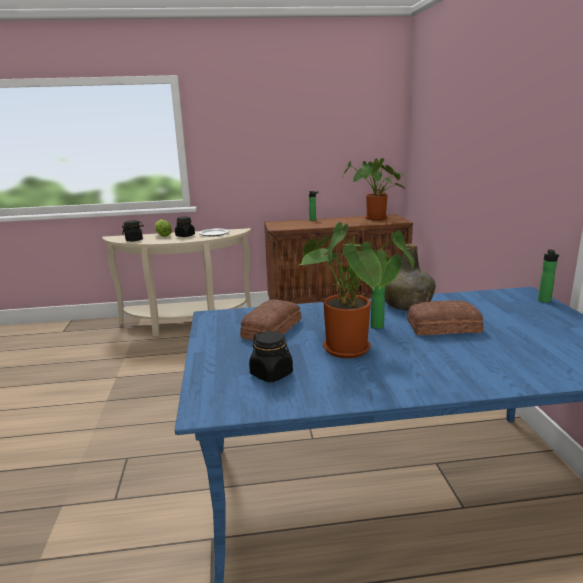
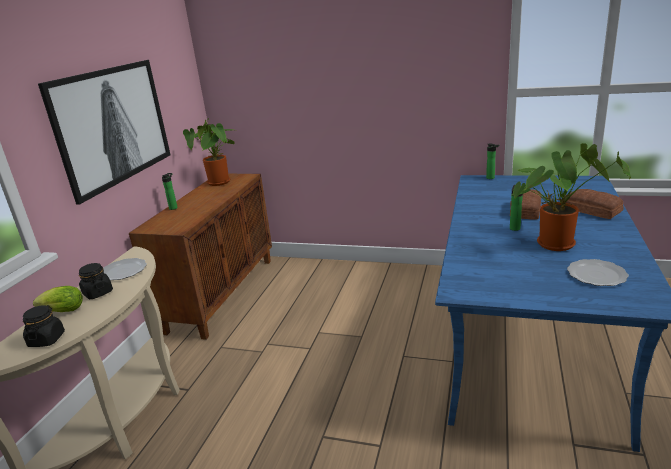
camera: 65 degrees left, 5 degrees up
(270, 329) = (504, 267): bread -> bread (592, 210)
(271, 374) = (596, 275): black jar -> plate
(279, 142) = (112, 125): none -> picture
(407, 304) = (475, 212): green bottle -> none

